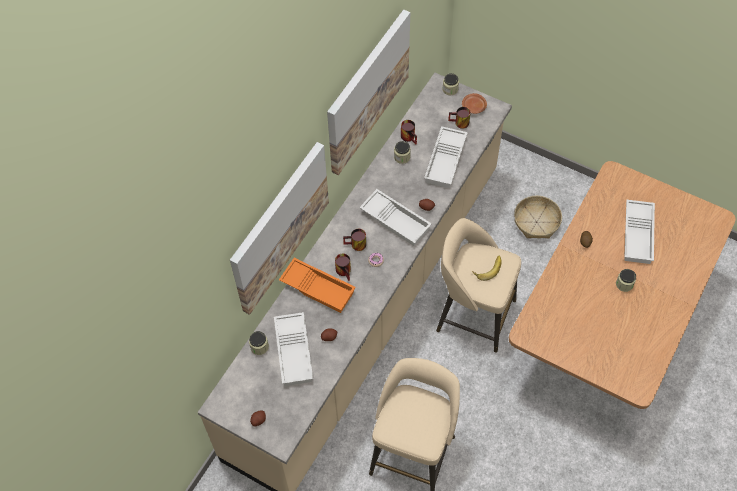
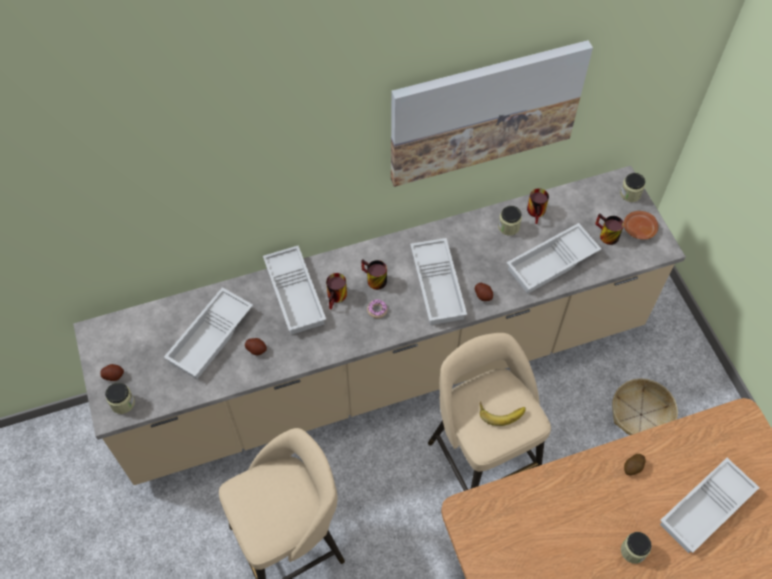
camera: 40 degrees right, 0 degrees up
(259, 347) = (186, 307): jar -> jar (122, 403)
(279, 227) = (268, 190): picture -> none
(318, 287) = (296, 293): orange tray -> white tray

